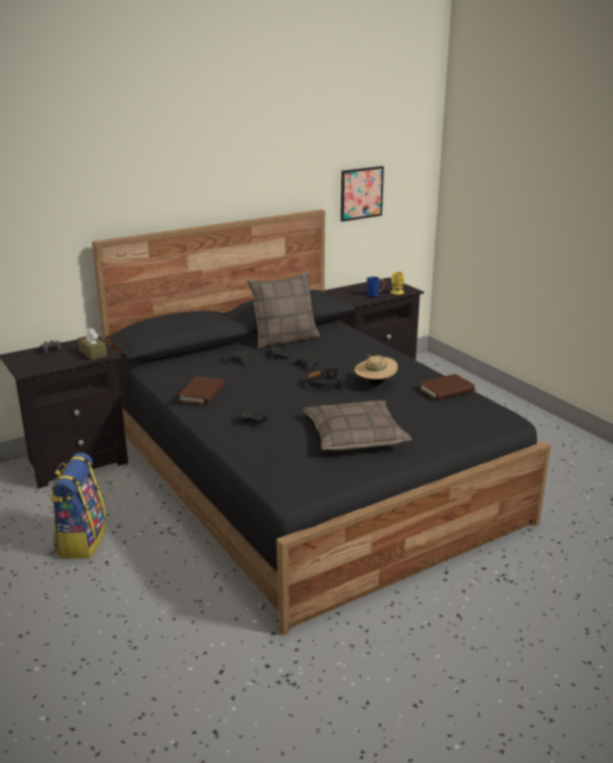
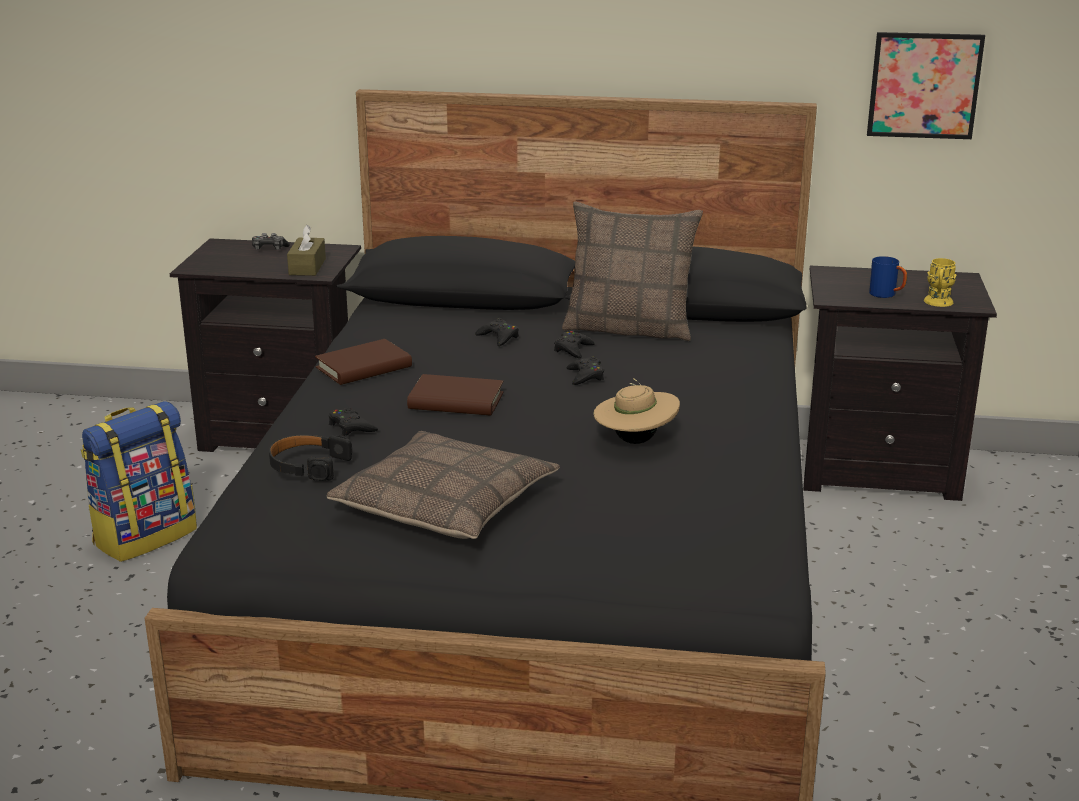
camera: 40 degrees right, 0 degrees up
(325, 384) = (551, 412): black headphones -> black headphones (308, 465)
(446, 390) = (734, 494): brown book -> brown book (456, 401)

